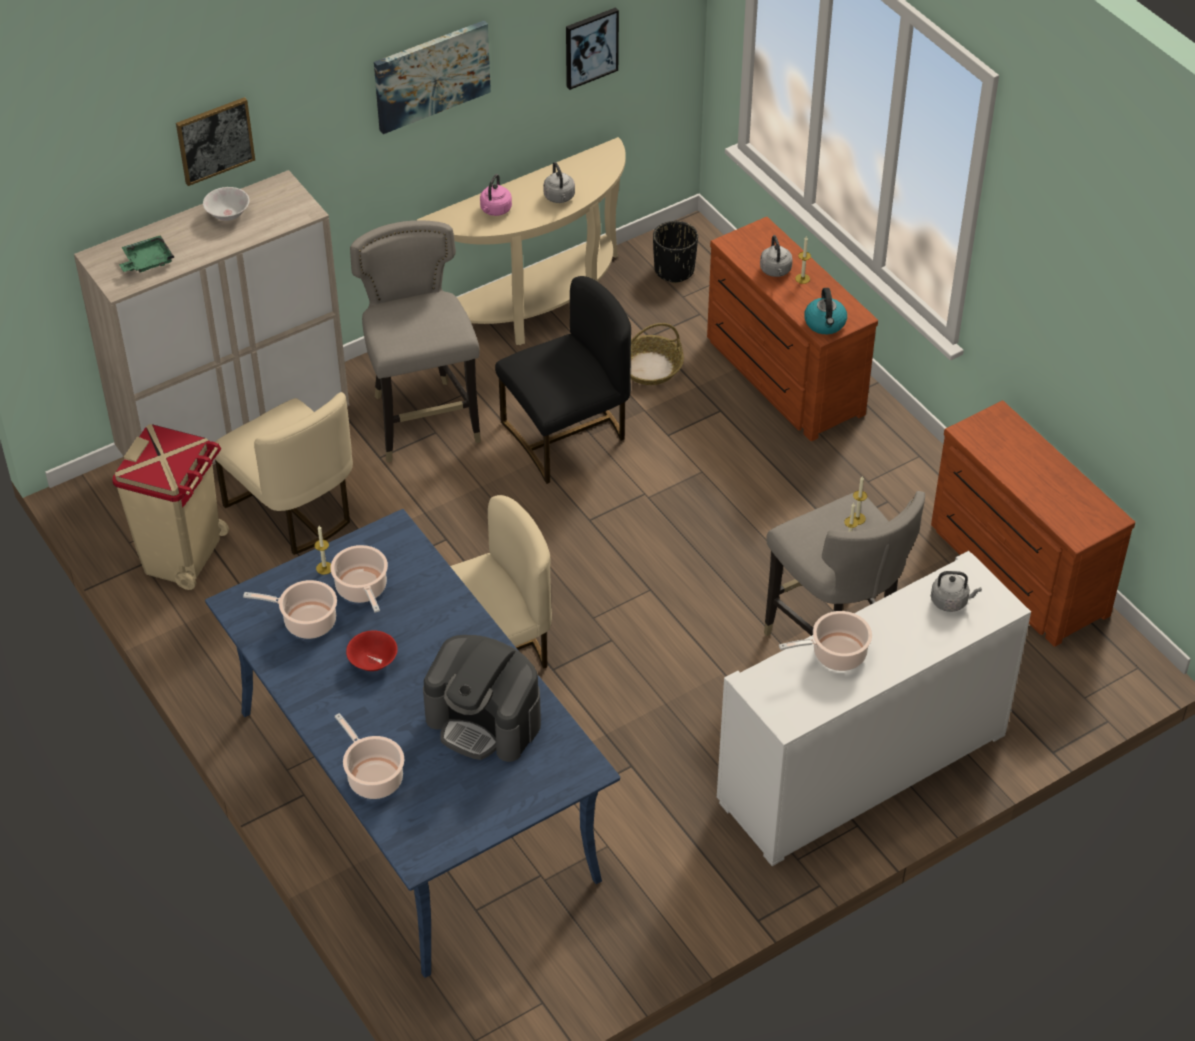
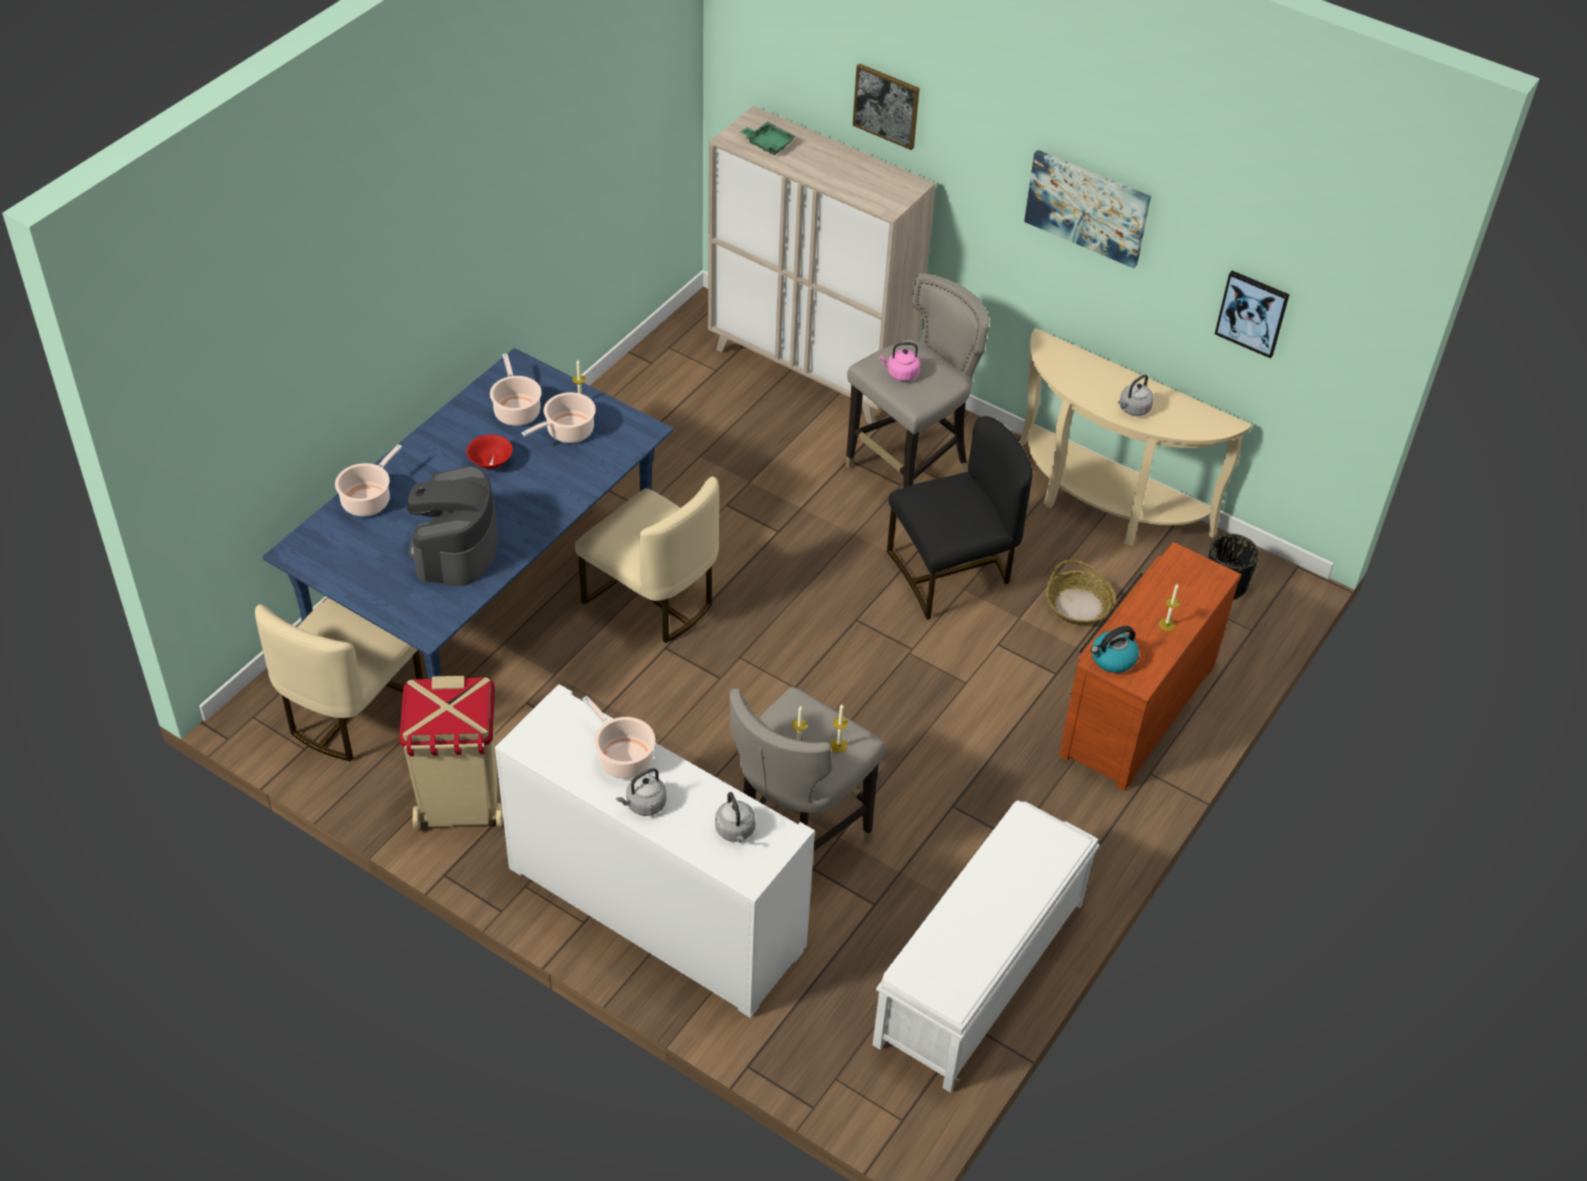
camera: 65 degrees right, 0 degrees up
(184, 556) = (671, 382): beige trash can -> beige trash can (460, 805)
(227, 215) = (854, 167): white bowl -> none
(293, 511) = (756, 427): beige chair -> beige chair (350, 712)
(495, 210) = (1084, 372): pink kettle -> pink kettle (901, 374)
(567, 435) = (951, 573): black chair -> black chair turned 60 degrees counterclockwise
(776, 271) = (1163, 601): grey kettle -> grey kettle (644, 804)
(1015, 571) = (979, 974): brown dresser -> white bench

